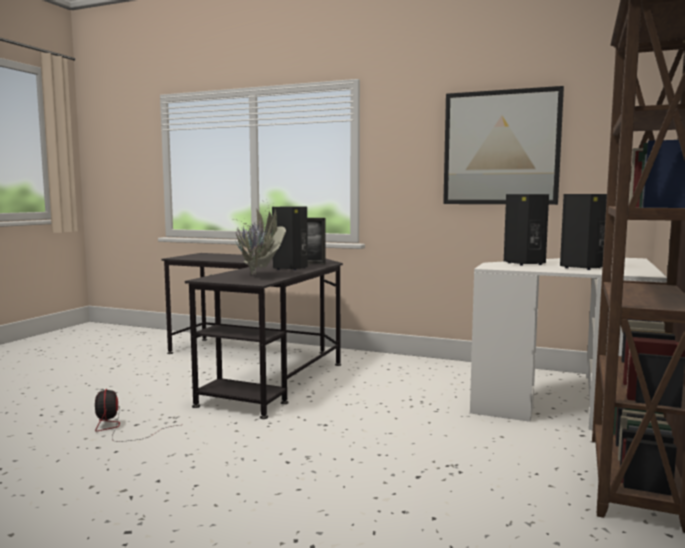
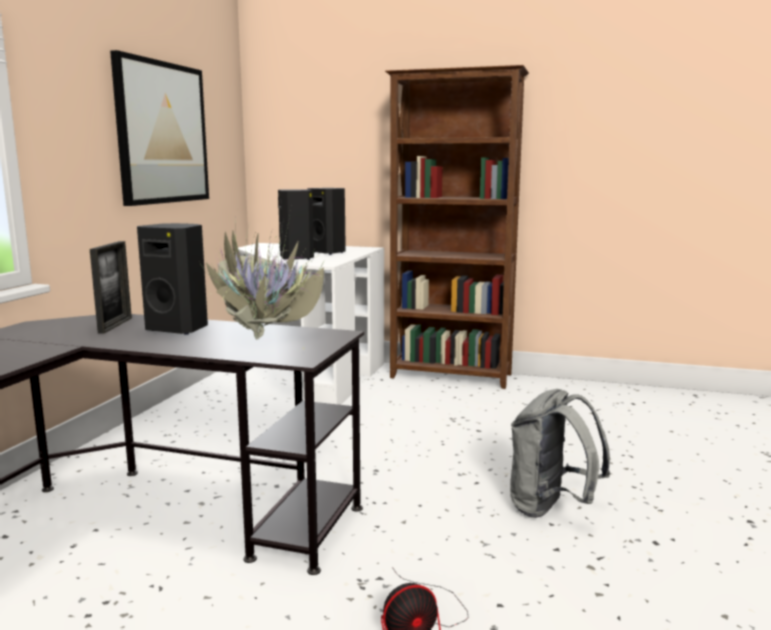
camera: 95 degrees left, 5 degrees up
(221, 489) = (551, 508): none -> grey backpack

